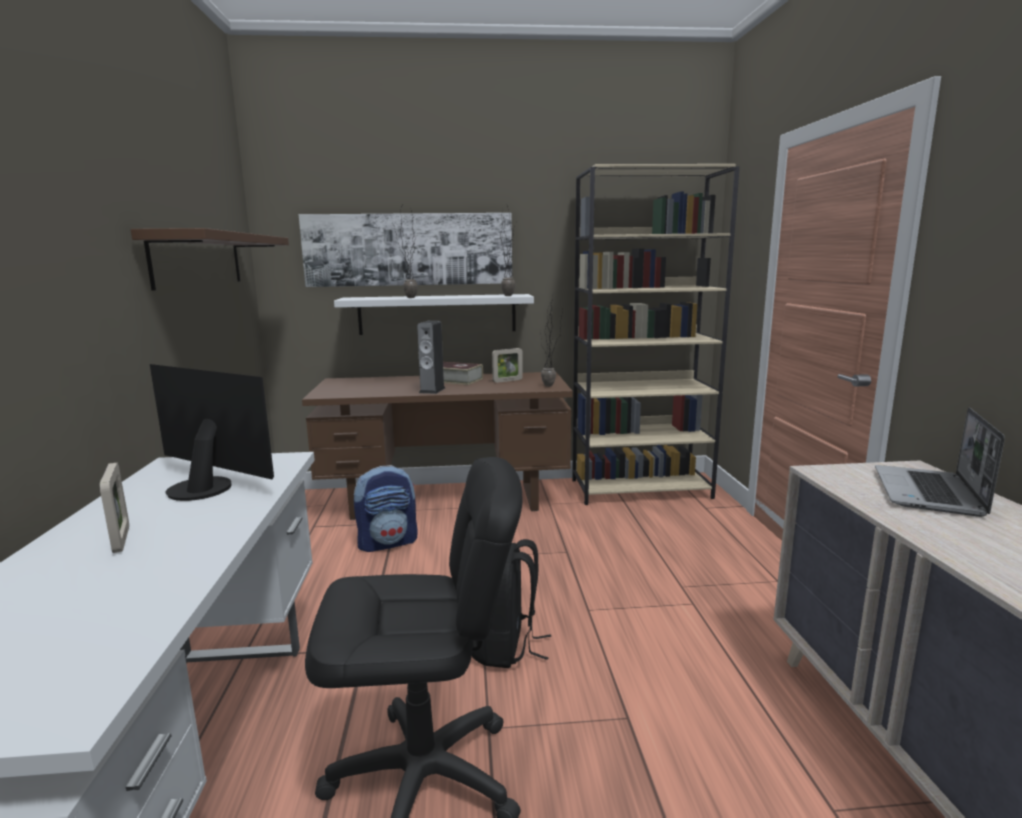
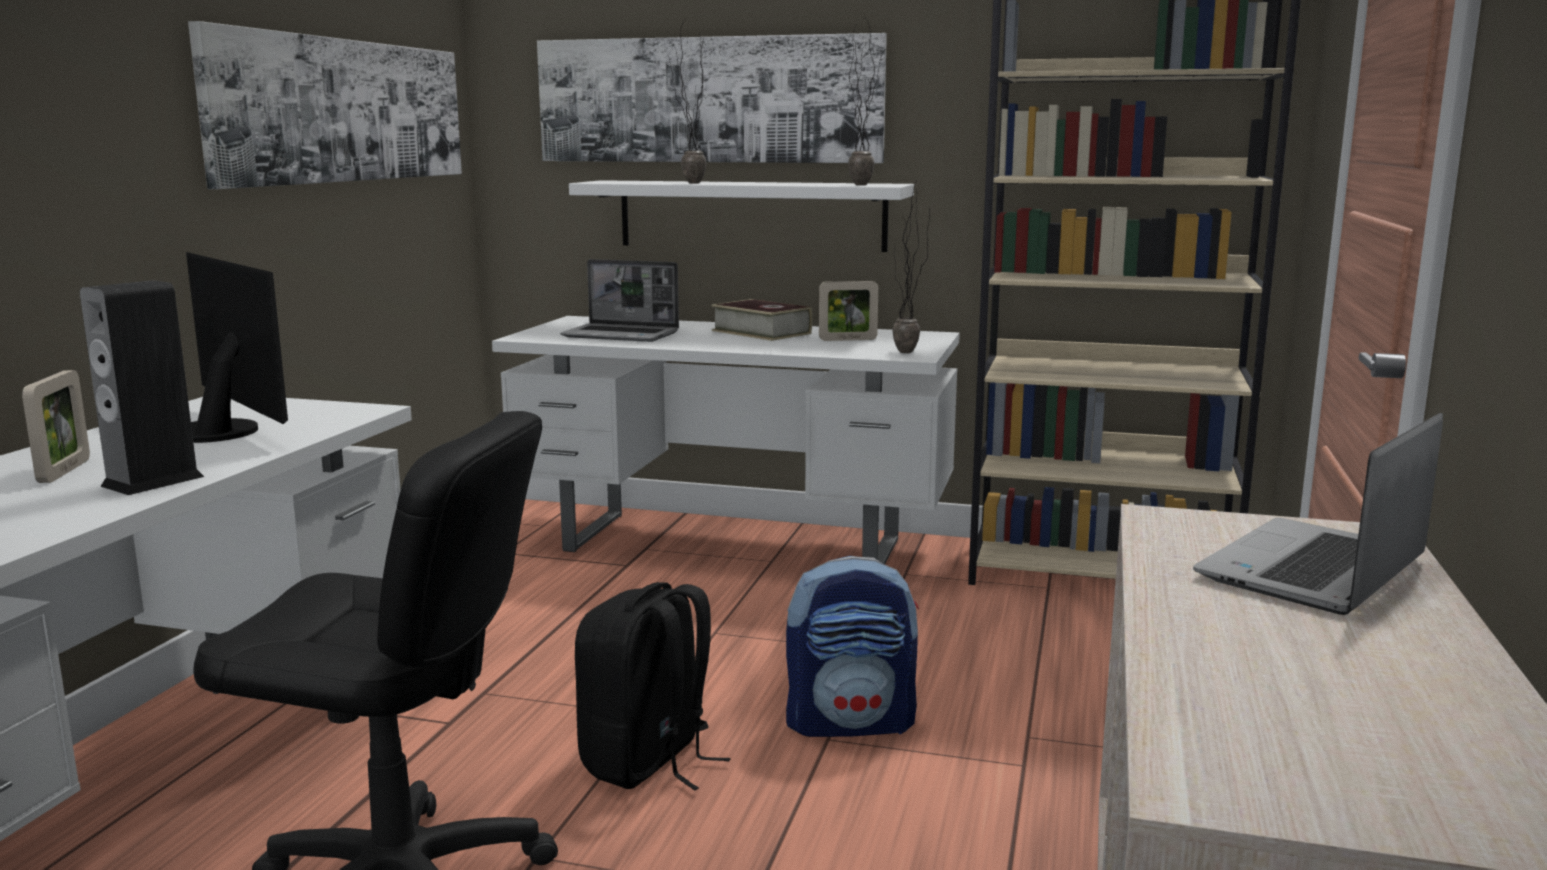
camera: 20 degrees right, 0 degrees up
(199, 260) = (343, 110): brown shelf -> picture
(378, 388) = (622, 335): none -> laptop
(388, 542) = (593, 591): backpack -> backpack (851, 722)
(432, 390) = (701, 344): speaker -> speaker (153, 481)
(446, 500) = (734, 545): brown desk -> white desk

